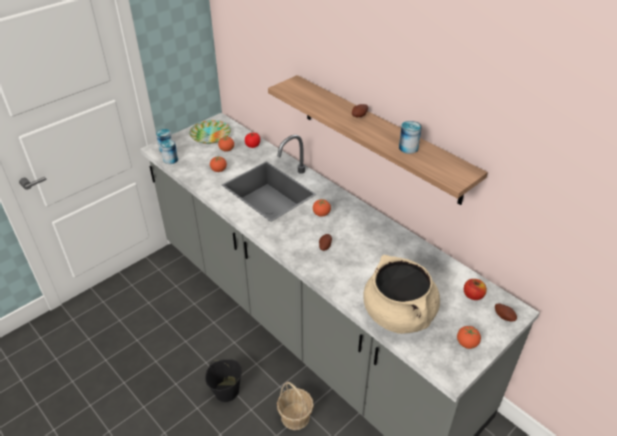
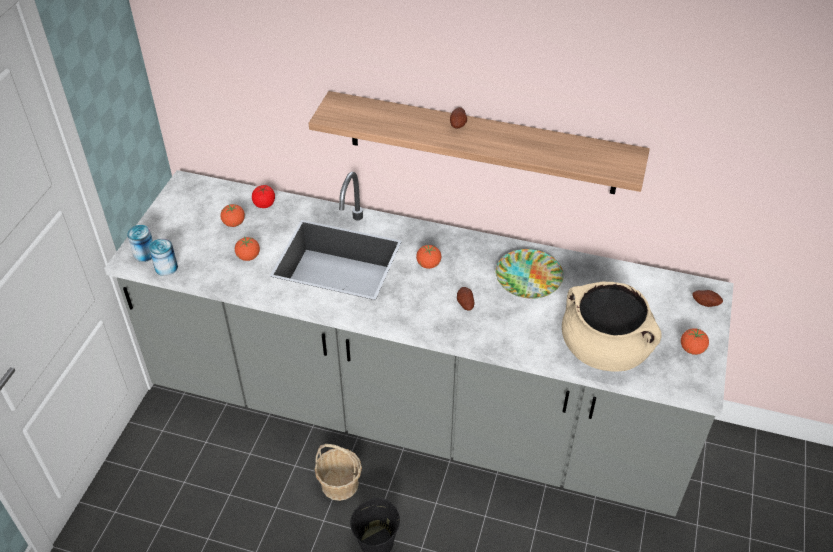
camera: 30 degrees left, 5 degrees up
(210, 134) = (190, 209): plate -> plate (528, 278)
(295, 416) = (478, 528): basket -> basket (339, 483)
(408, 148) = (547, 148): can -> none
(473, 295) = (661, 293): apple -> none

